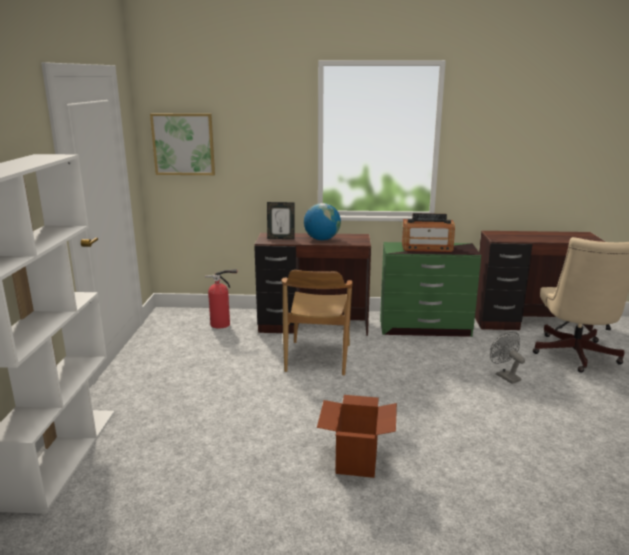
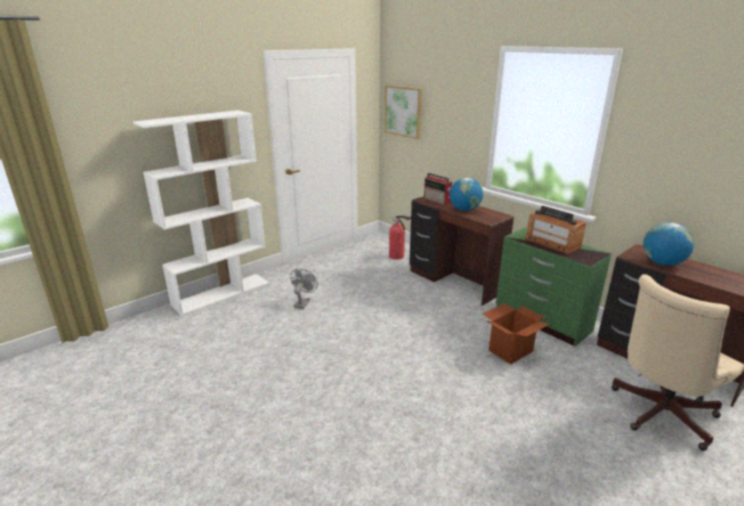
camera: 45 degrees right, 5 degrees up
(281, 238) = (437, 200): picture frame -> radio
(317, 358) = (419, 304): brown chair -> none
(356, 459) = (334, 376): cardboard box -> cardboard box (510, 351)
(504, 376) = (543, 390): grey fan -> grey fan (303, 302)
(520, 237) = (662, 263): none -> globe

